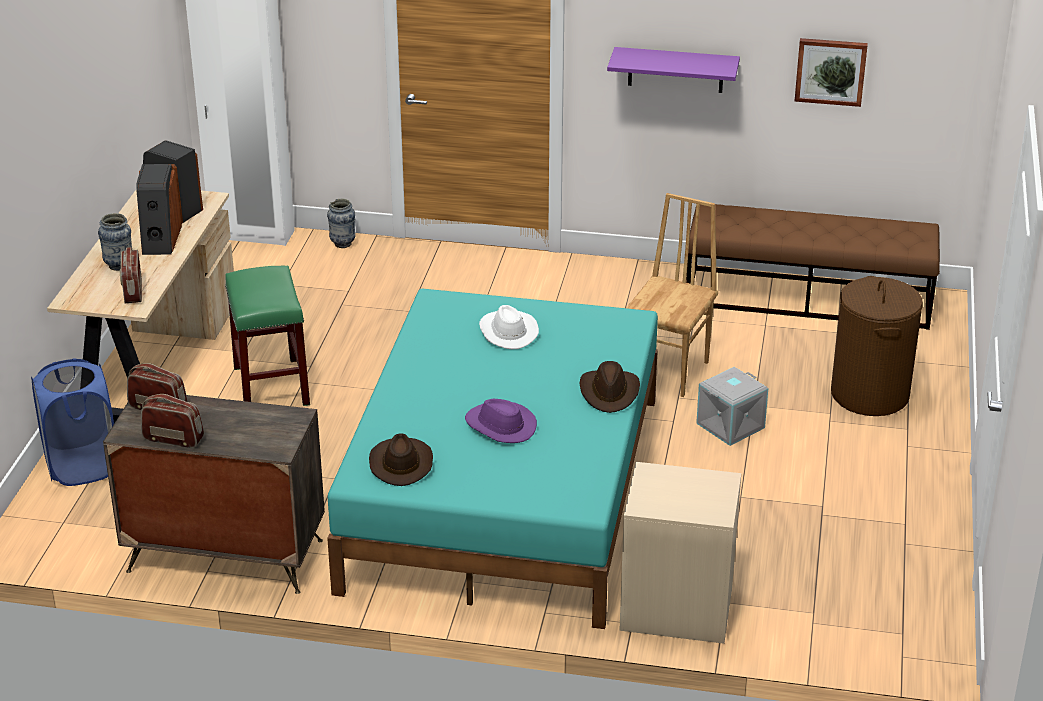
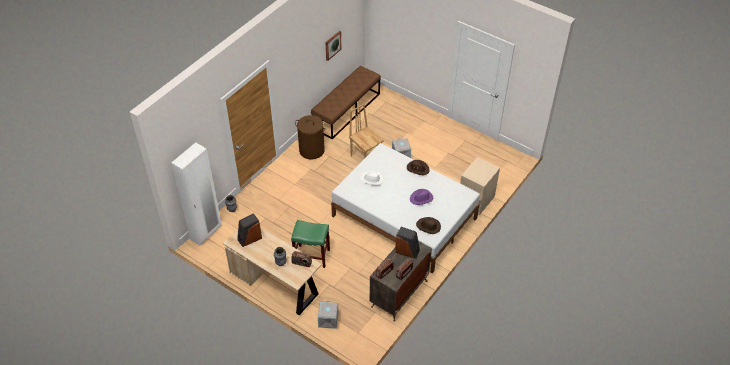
camera: 65 degrees left, 15 degrees up
(82, 466) = (328, 320): blue laundry basket -> grey storage box
(160, 240) = (269, 247): speaker -> speaker (407, 251)
(503, 491) = (404, 217): turquoise bed -> white bed
(675, 70) = (299, 76): purple shelf -> none
(869, 394) = (403, 120): brown laundry basket -> brown laundry basket (311, 150)

